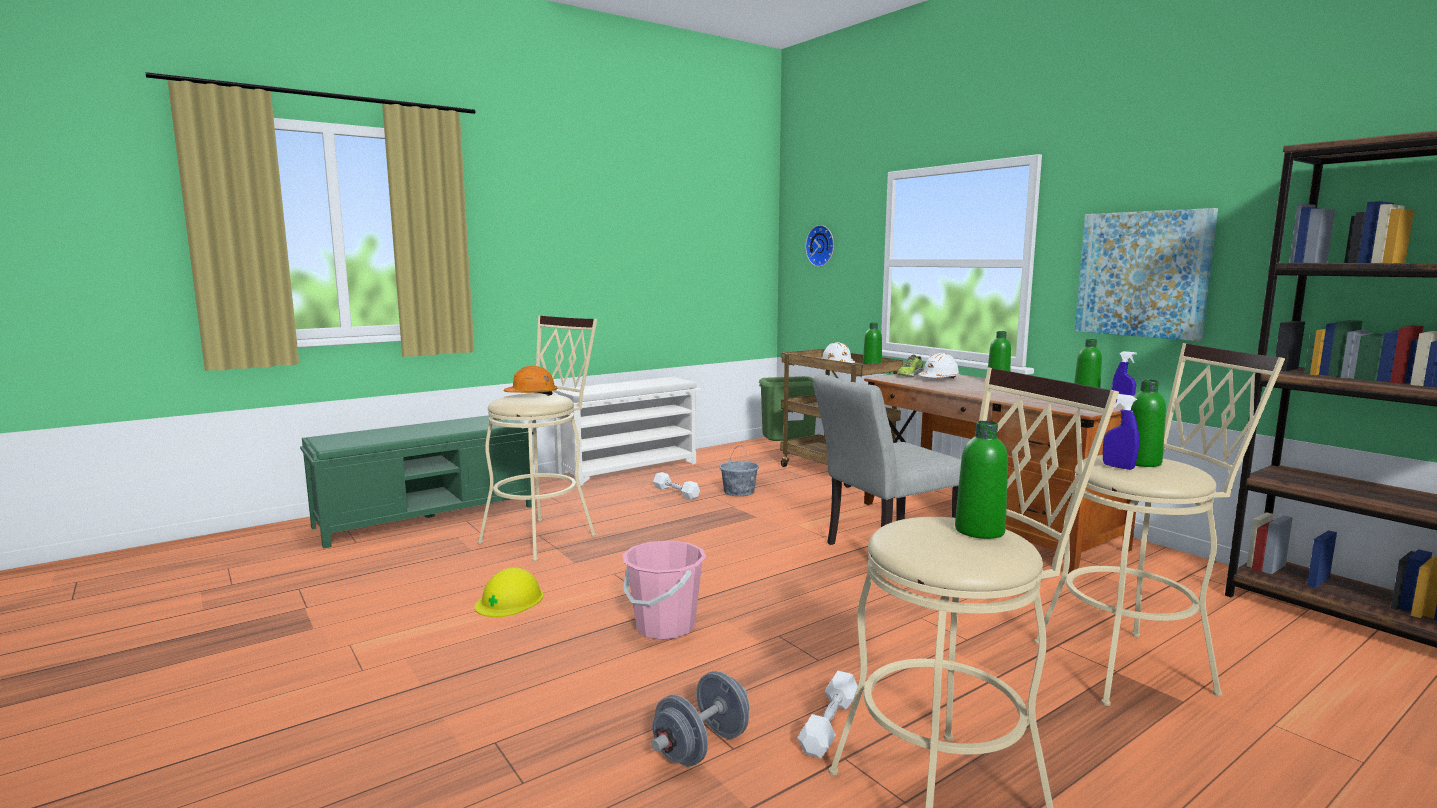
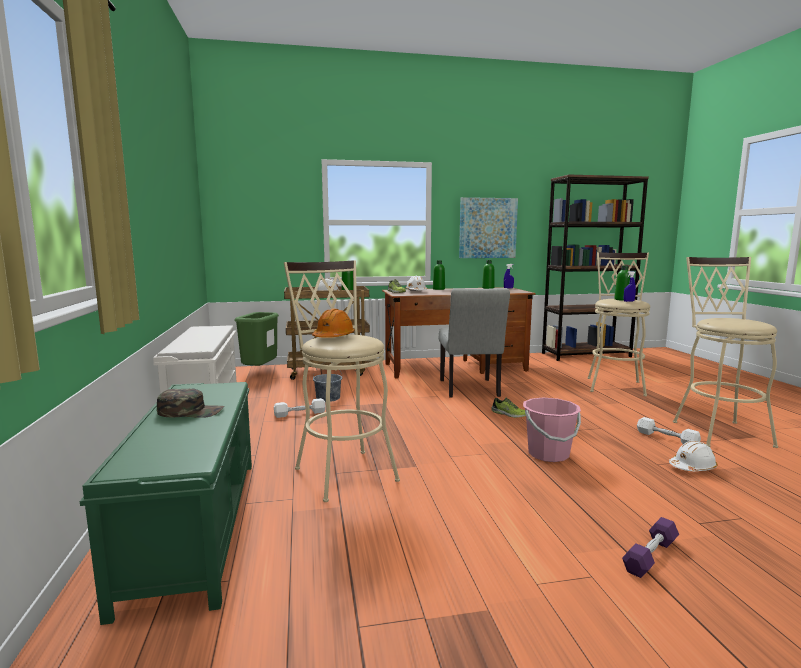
camera: 65 degrees left, 0 degrees up
(404, 703) = (650, 556): none -> purple dumbbell
(436, 427) = (191, 411): none -> green cap
(510, 600) = (477, 498): yellow hard hat -> none
(701, 747) = (692, 467): grey dumbbell -> white hard hat
(801, 587) = (509, 414): none -> shoe
(822, 246) = (257, 209): wall clock -> none
(979, 531) = (730, 318): green bottle -> none

